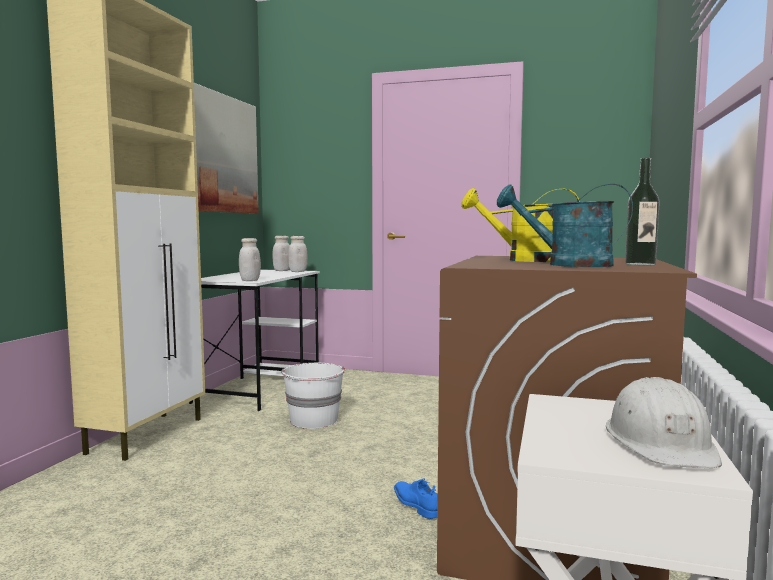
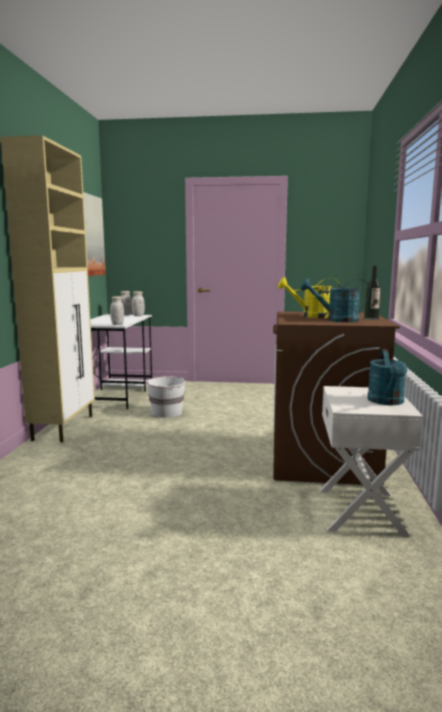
camera: 10 degrees left, 5 degrees up
(415, 505) = (249, 452): blue shoe -> none
(661, 442) = (387, 402): white hard hat -> turquoise watering can

